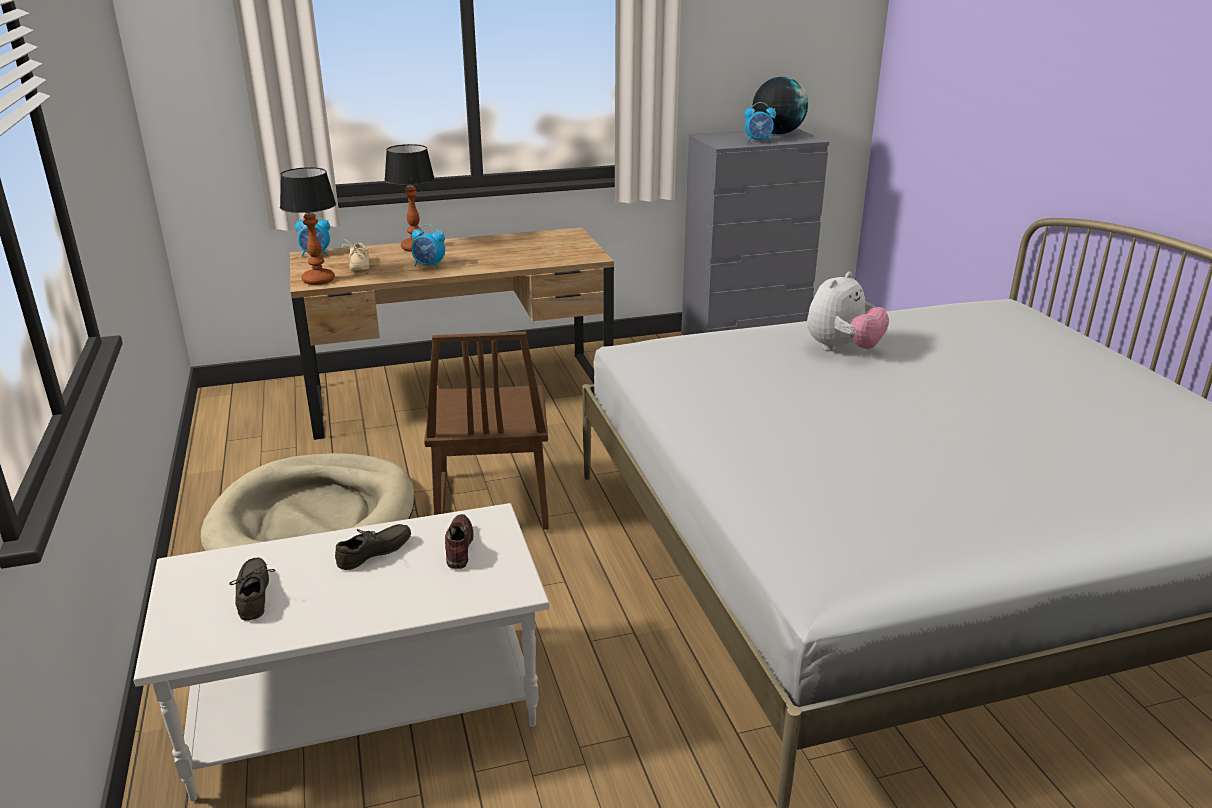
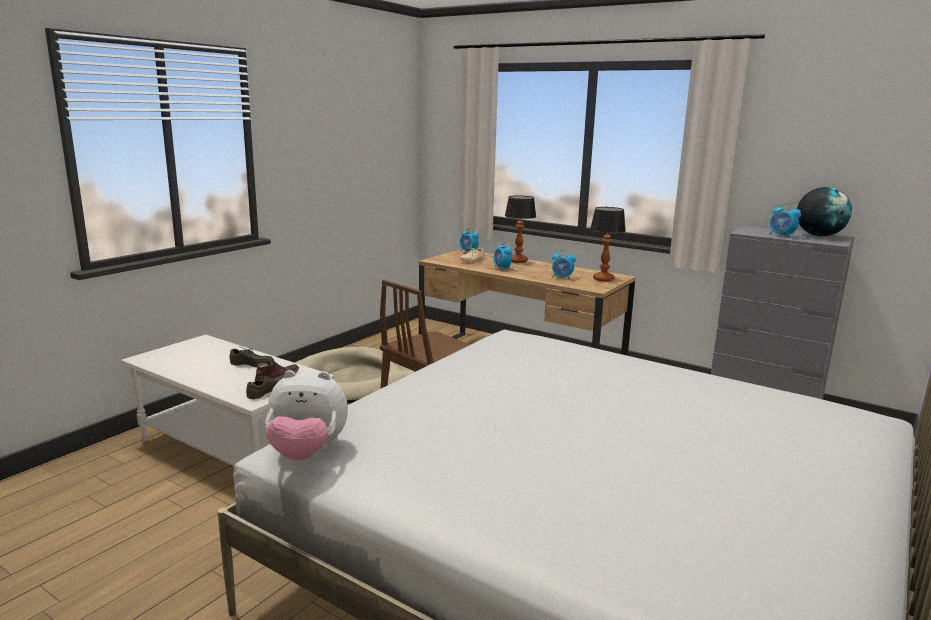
camera: 50 degrees right, 10 degrees down
(257, 594) = (196, 356): grey shoe -> grey shoe (270, 391)
(318, 280) = (440, 260): table lamp -> table lamp (603, 279)
(525, 255) = (562, 278): none -> alarm clock
(842, 349) = (621, 378): plush toy -> plush toy (307, 453)

